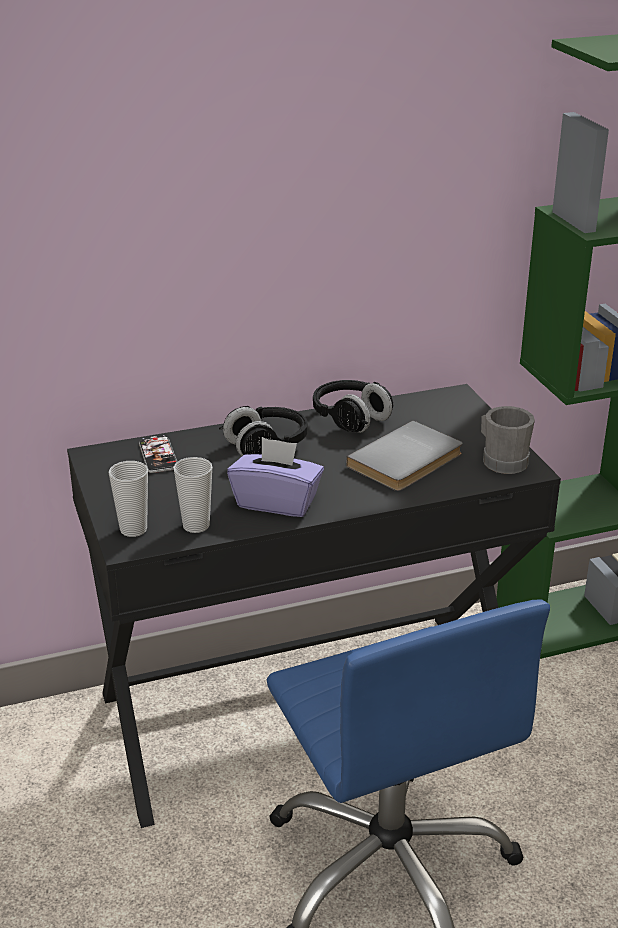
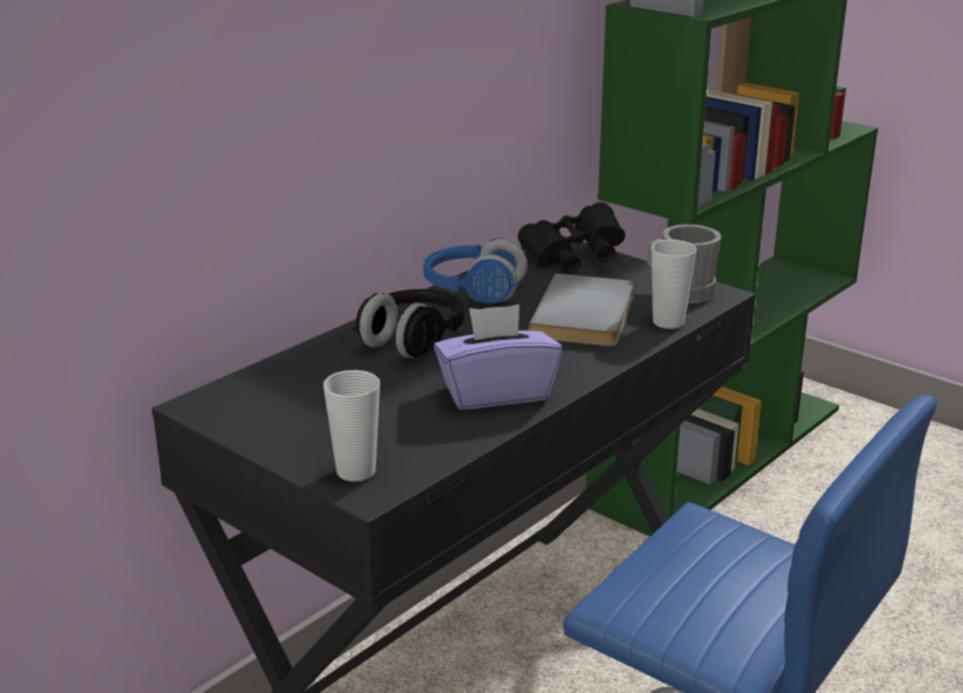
camera: 30 degrees left, 5 degrees down
(158, 456) = (289, 384): phone -> none
(196, 525) = (431, 444): cup -> cup (668, 322)
(351, 419) = (474, 292): black headphones -> blue headphones
(454, 410) = (574, 259): none -> black binoculars

